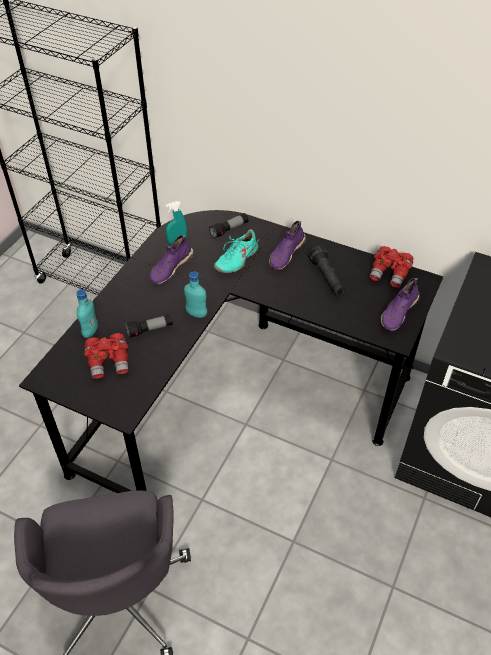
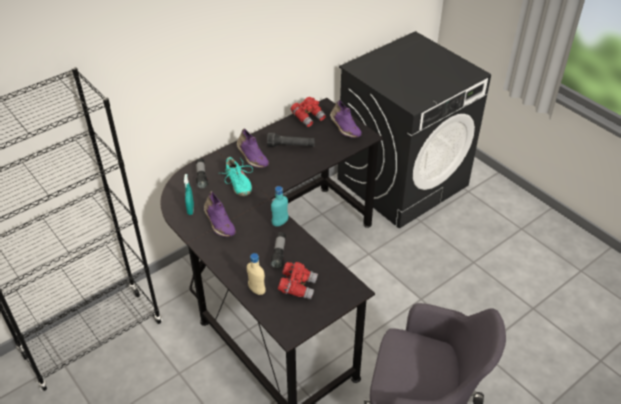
camera: 65 degrees left, 5 degrees down
(90, 331) = (257, 290): turquoise bottle -> beige bottle

